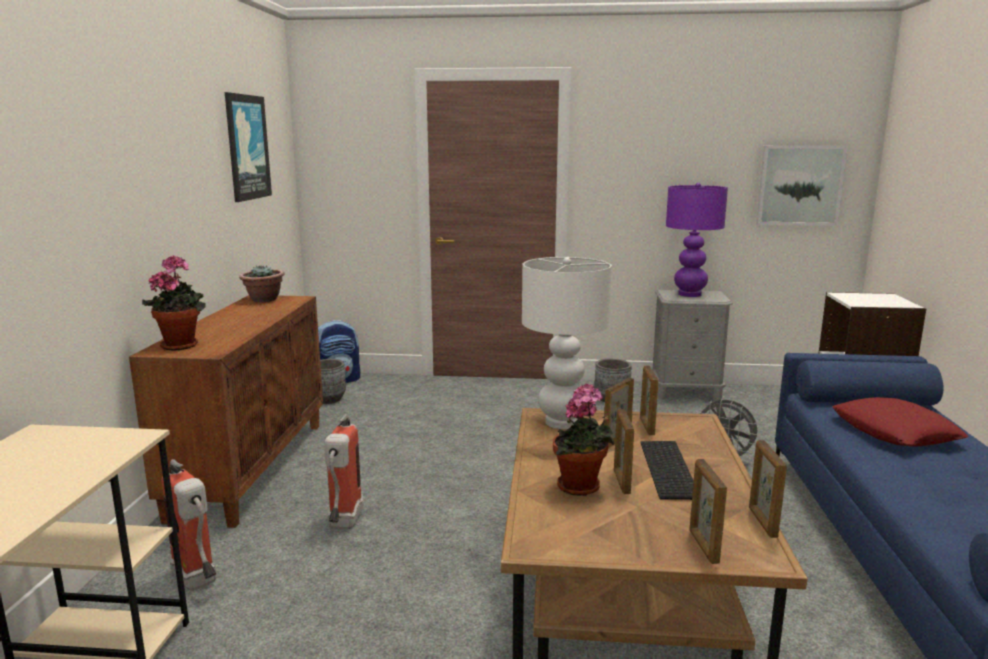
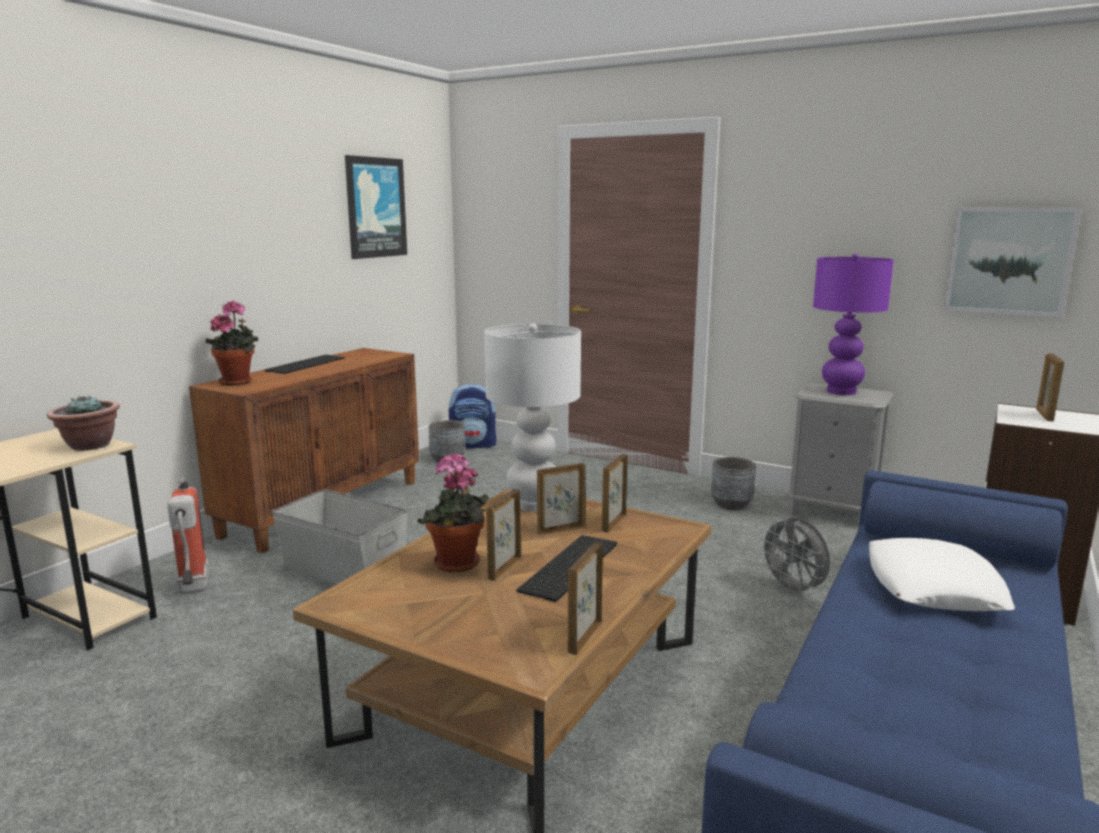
camera: 25 degrees right, 0 degrees up
(221, 318) = (305, 364): none -> keyboard
(264, 300) = (366, 353): potted plant -> potted plant (89, 446)
(344, 524) = (344, 570): fire extinguisher -> grey storage box
(703, 546) = (486, 643): picture frame -> picture frame (1044, 416)
(895, 432) = (933, 587): red pillow -> white pillow

